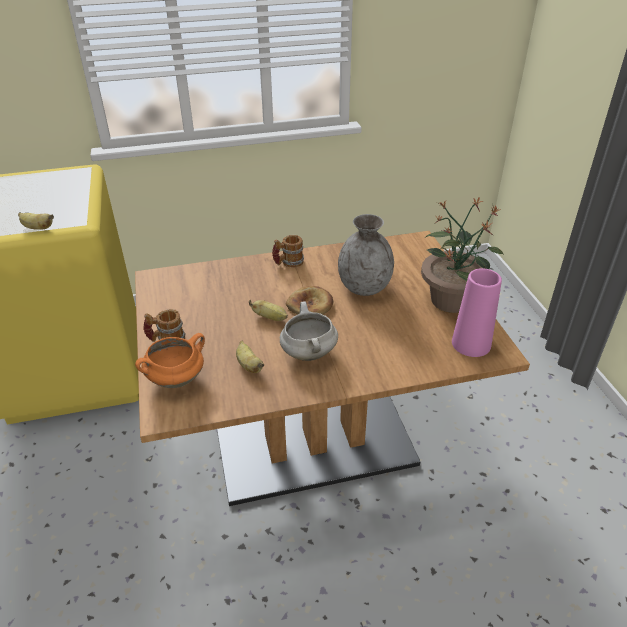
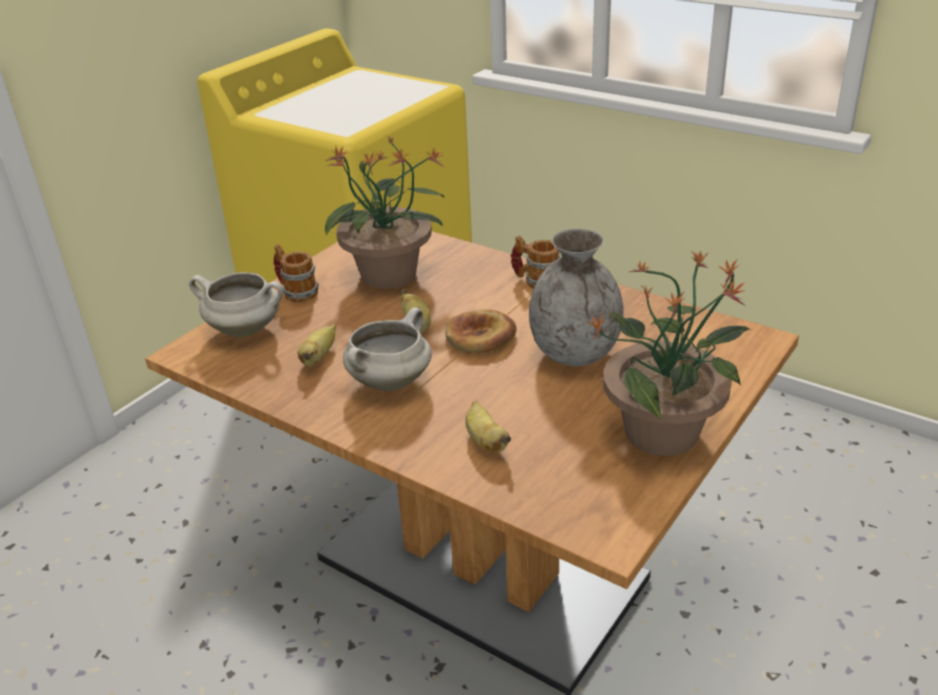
camera: 50 degrees right, 5 degrees down
(37, 228) = (307, 124): banana -> banana (485, 441)
(176, 378) = (246, 329): orange cooking pot -> white cooking pot
(207, 300) = (390, 275): none -> potted plant
(471, 343) = (590, 497): pink vase -> none

